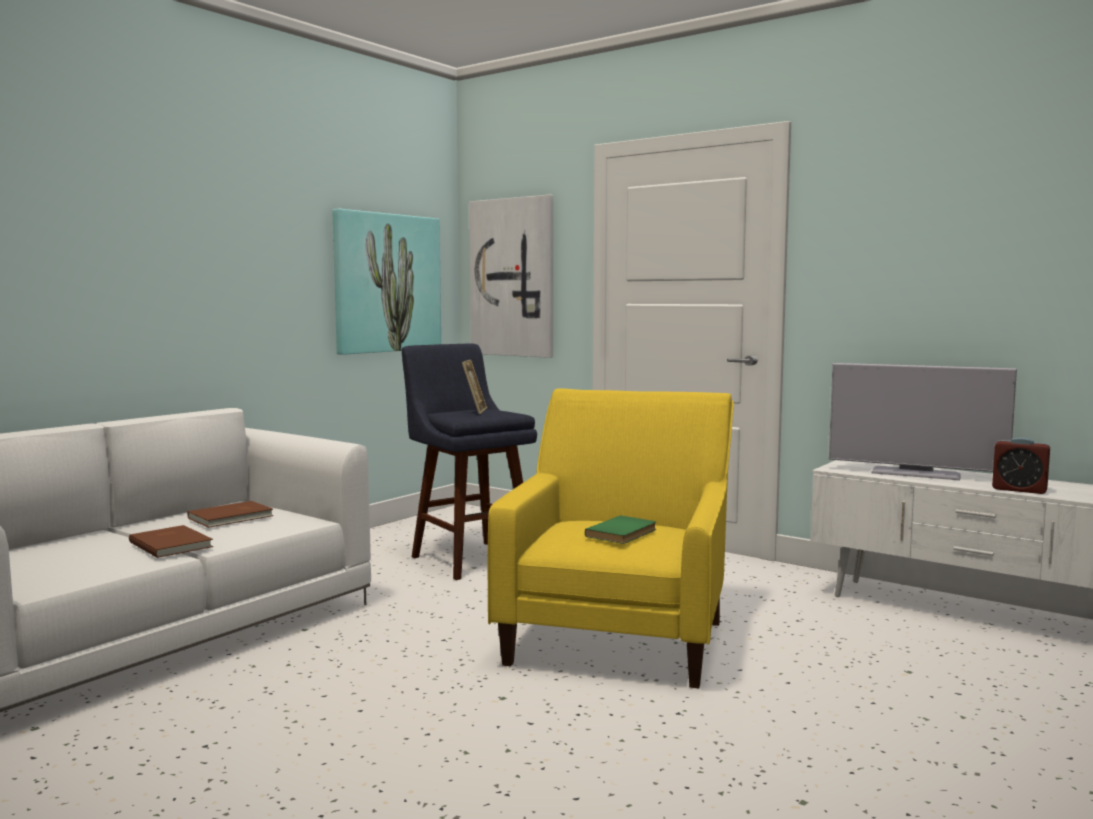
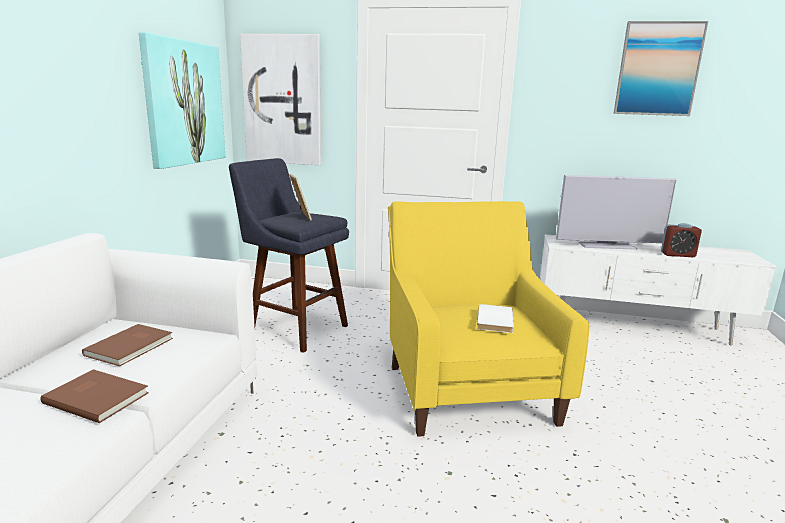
camera: 25 degrees left, 10 degrees up
(623, 533) = (496, 321): green book -> white book
(992, 206) = (658, 69): none -> picture

